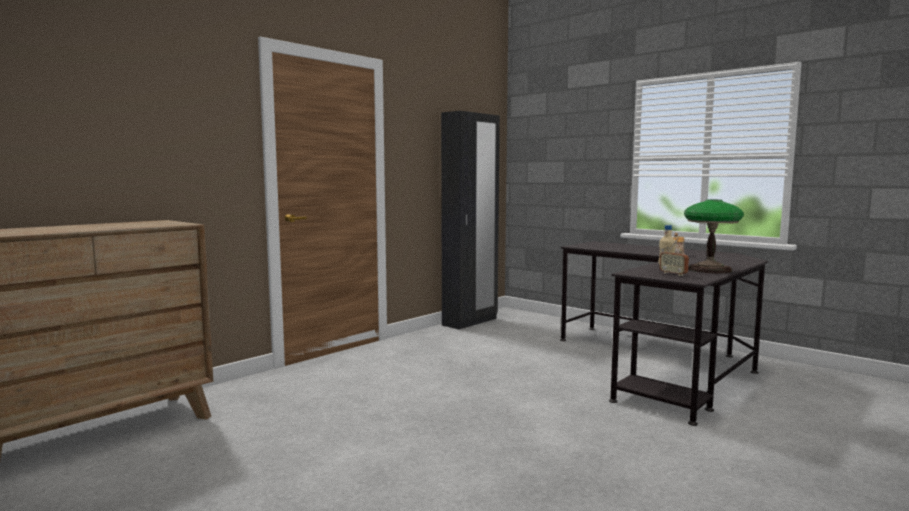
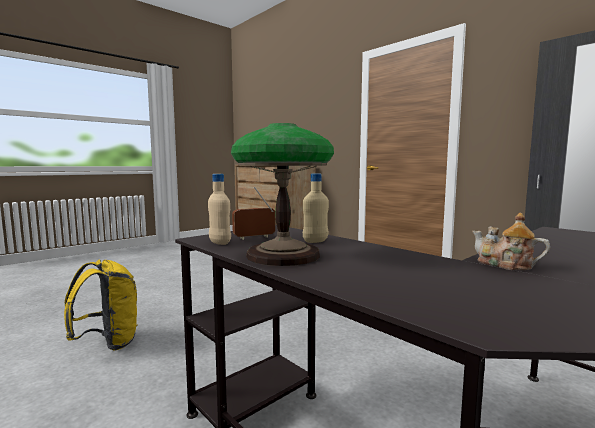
camera: 95 degrees right, 0 degrees up
(631, 499) = (108, 343): none -> yellow backpack
(700, 277) = (219, 243): none -> beige bottle

